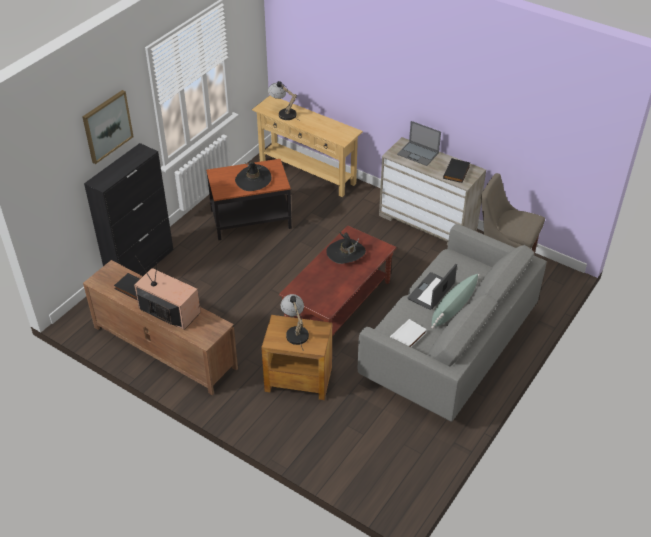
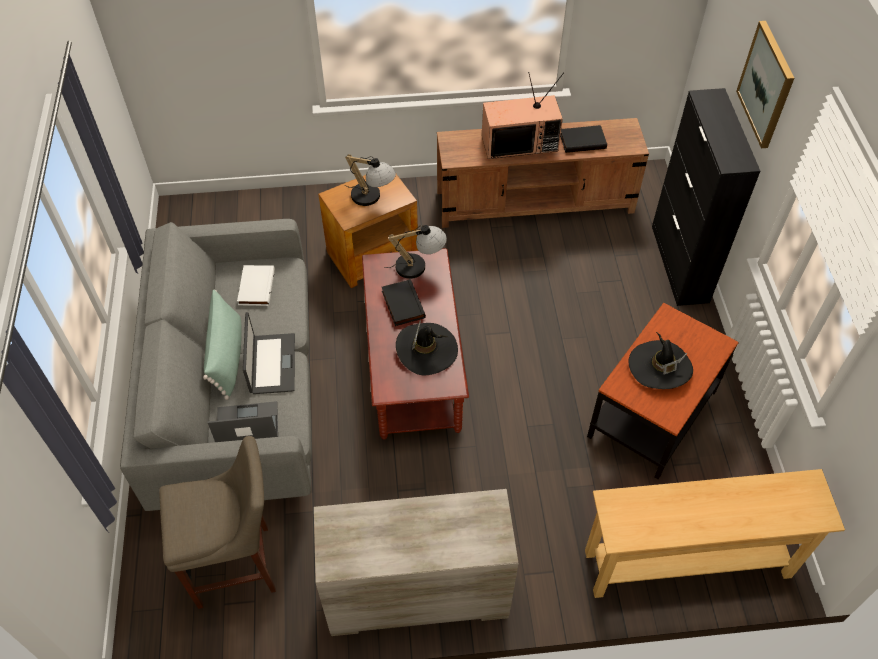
camera: 140 degrees right, 10 degrees up
(283, 113) = (767, 497): table lamp -> table lamp (419, 266)
(418, 154) = (454, 537): laptop -> laptop (246, 425)
(457, 172) = (357, 536): black book -> black book (402, 304)

